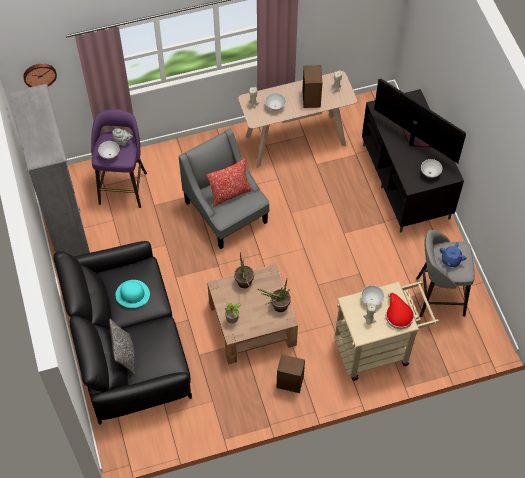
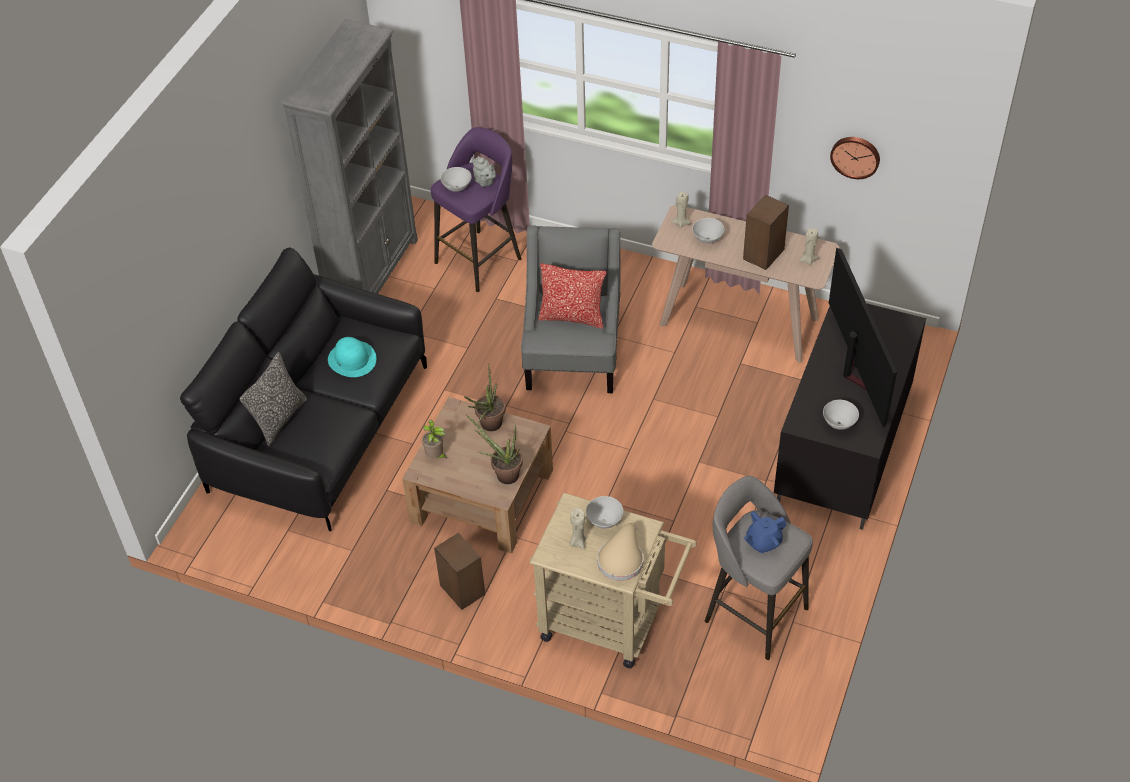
camera: 40 degrees right, 10 degrees down
(39, 74) = (416, 33): wall clock -> wall clock (855, 156)
(398, 314) = (621, 558): red hat -> beige hat

